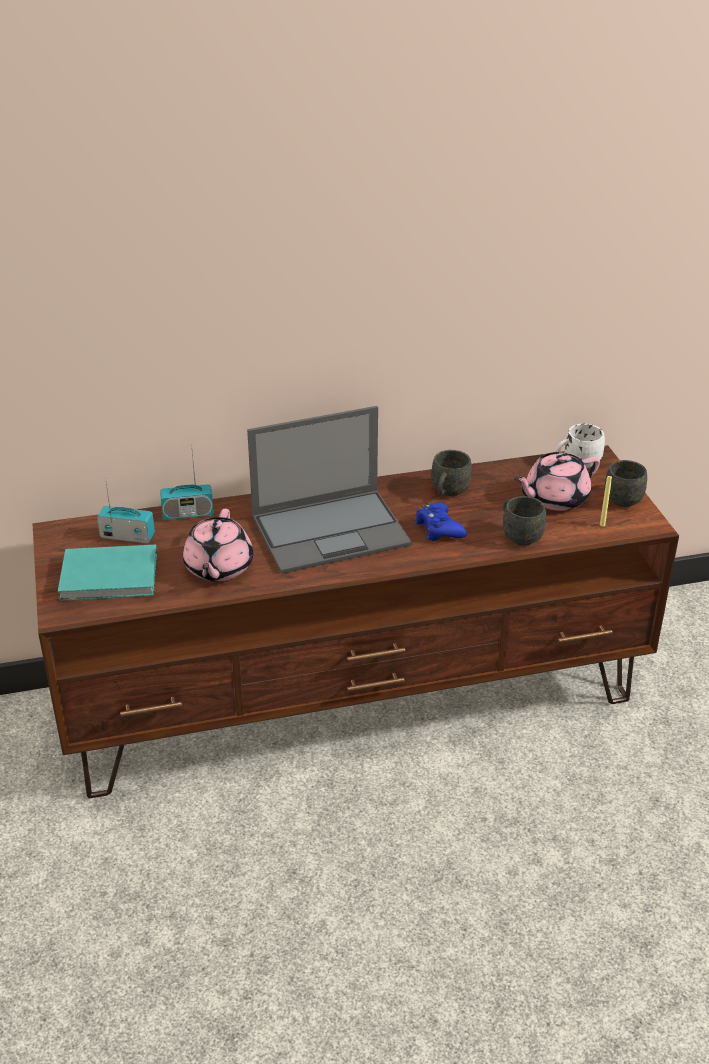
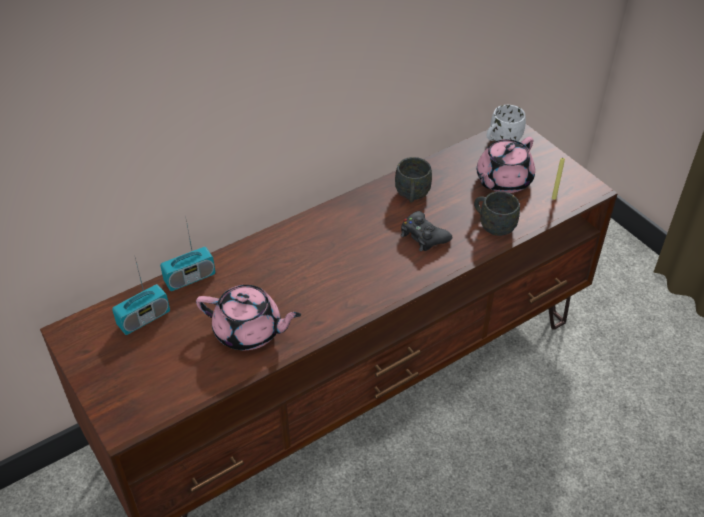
camera: 20 degrees left, 10 degrees up
(112, 577) = (152, 370): turquoise book -> none
(127, 536) = (144, 319): radio -> radio turned 150 degrees clockwise
(218, 568) = (249, 331): pink teapot -> pink teapot turned 60 degrees counterclockwise
(332, 530) = (332, 262): laptop -> none
(438, 529) = (423, 236): blue game controller -> black game controller
(625, 497) = (557, 166): grey mug -> none

